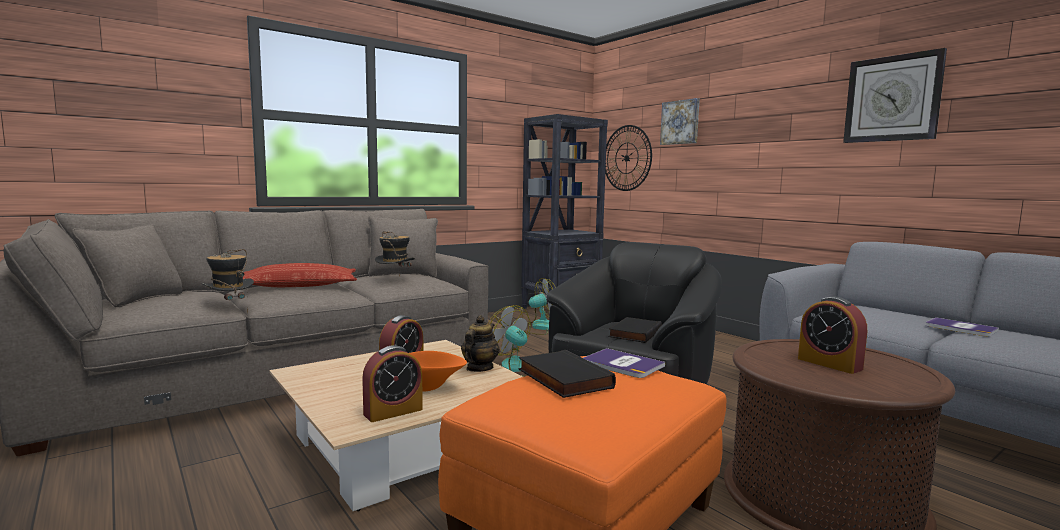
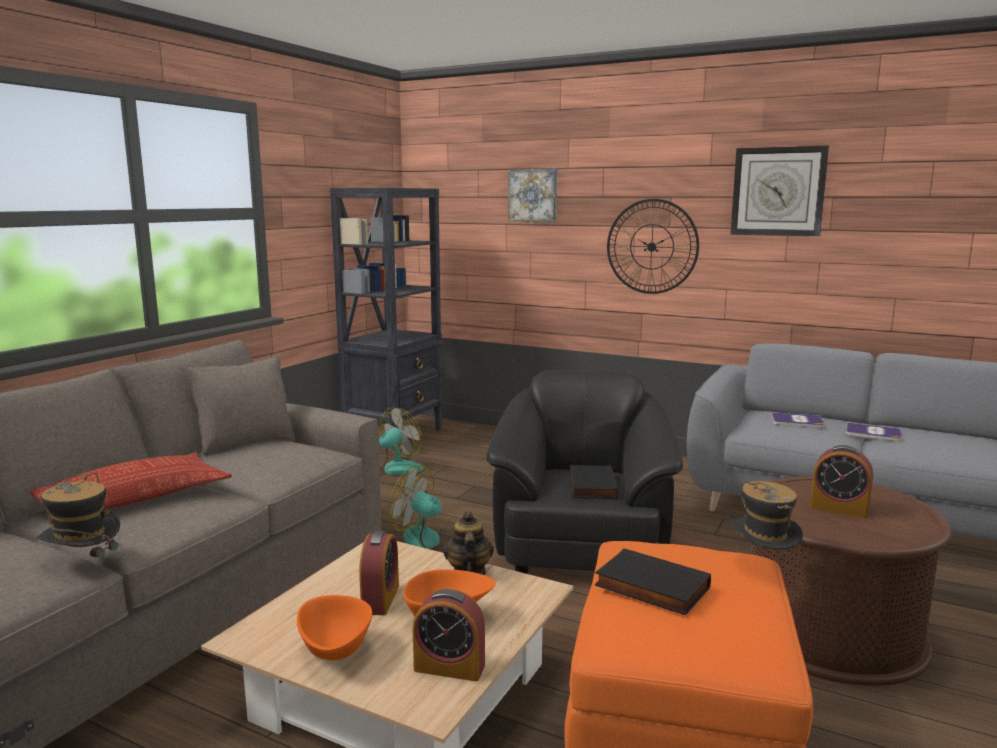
camera: 25 degrees left, 5 degrees up
(333, 389) = (335, 654): none -> orange bowl
(393, 412) = (449, 667): alarm clock -> alarm clock turned 75 degrees clockwise
(395, 280) = (263, 461): hat -> hat (762, 565)
(622, 364) = (677, 551): book -> book (797, 421)
(626, 158) = (459, 235): wall clock -> wall clock (651, 246)

